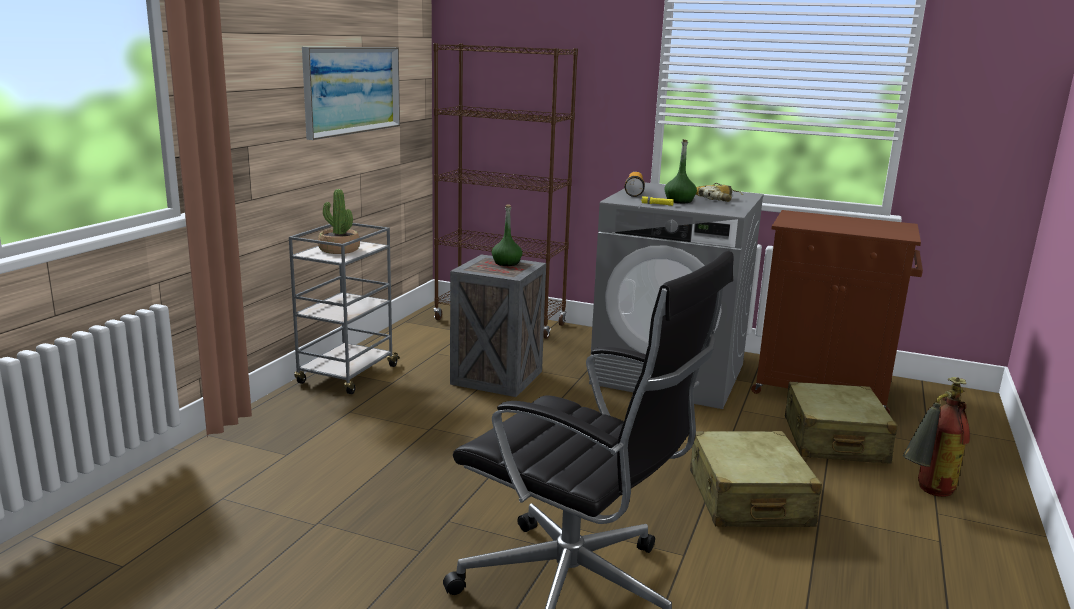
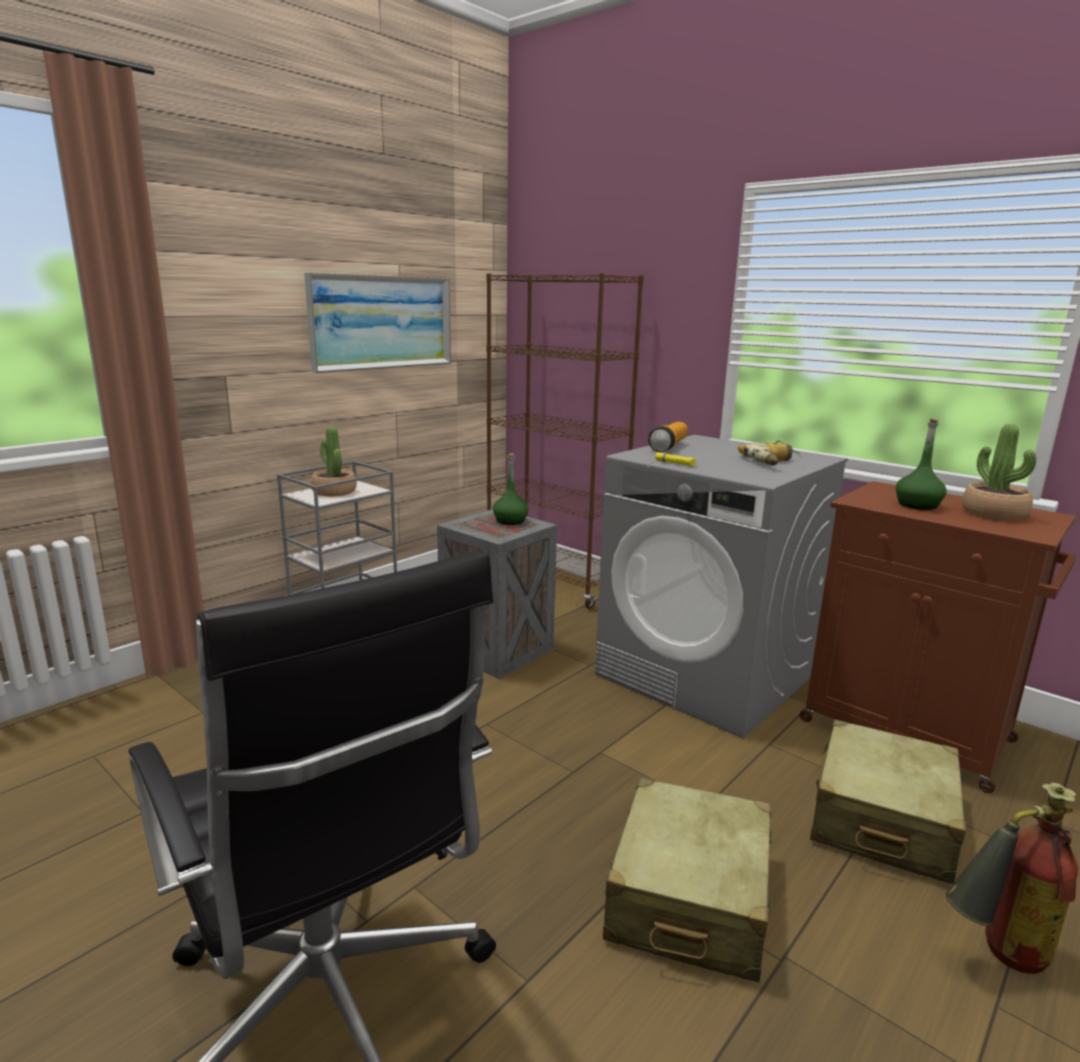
camera: 20 degrees right, 0 degrees up
(679, 201) = (712, 461): green bottle -> green bottle (917, 505)
(873, 226) = (994, 513): none -> potted plant

